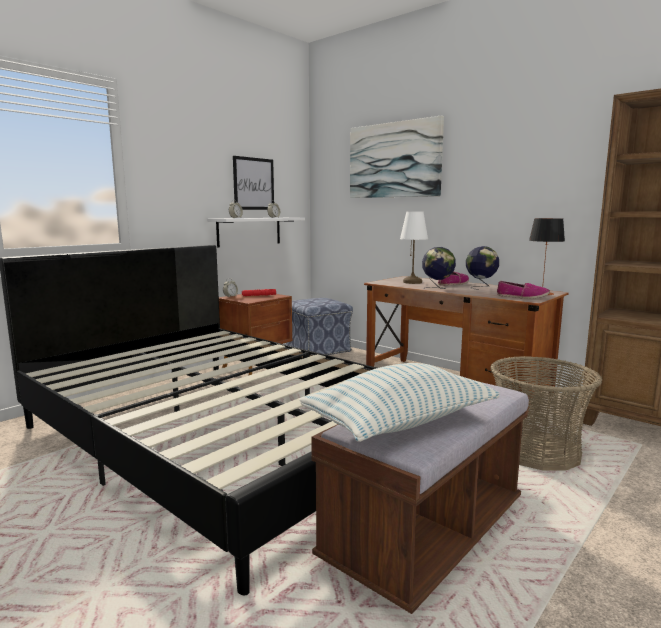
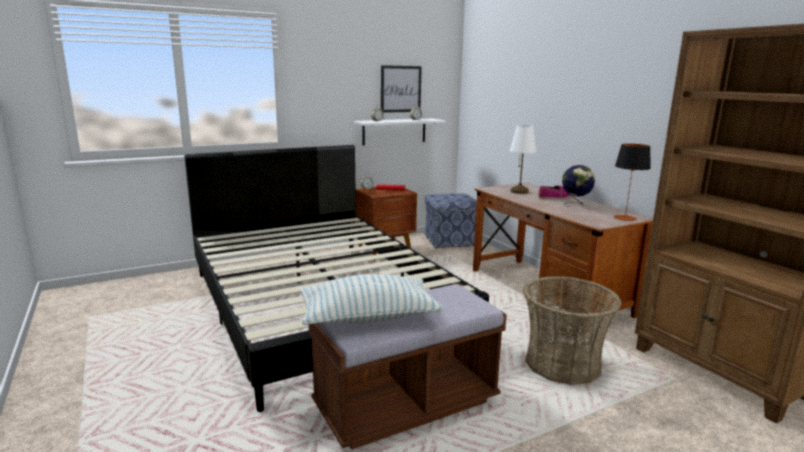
camera: 20 degrees right, 5 degrees up
(394, 160) = (526, 70): picture -> none
(437, 288) = (530, 202): globe -> none
(522, 297) = (596, 220): shoe -> none

